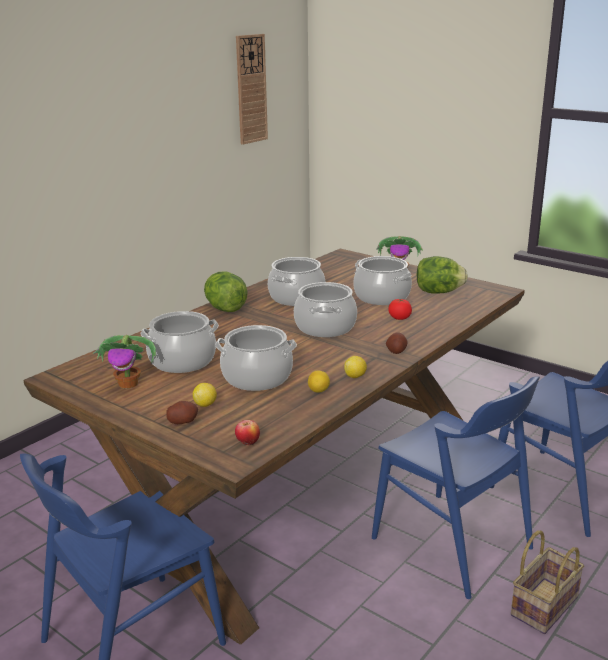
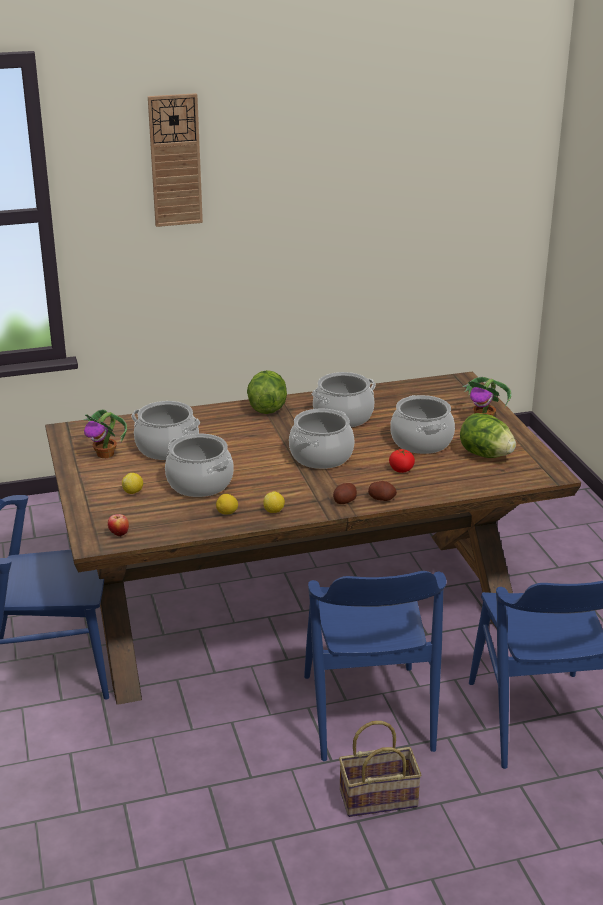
camera: 35 degrees right, 5 degrees up
(182, 421) = (101, 500): potato -> potato (382, 498)
(251, 89) = (457, 160): wall clock -> wall clock (175, 160)

